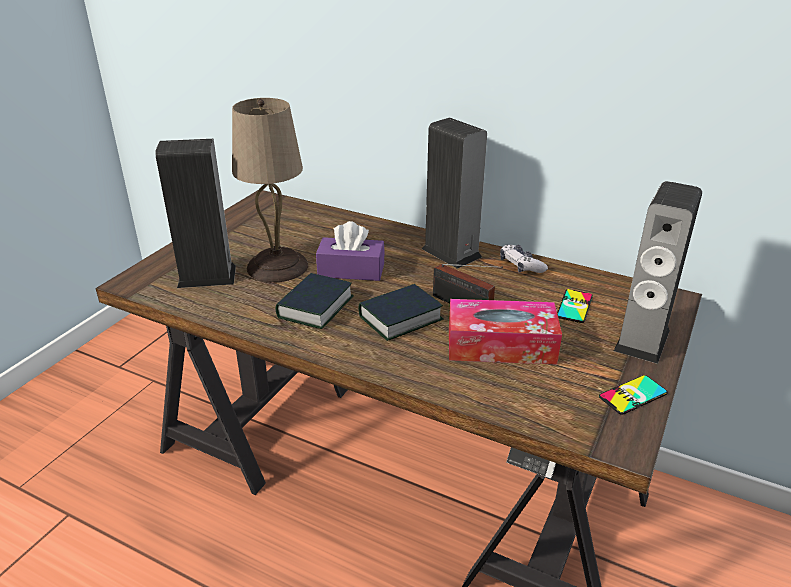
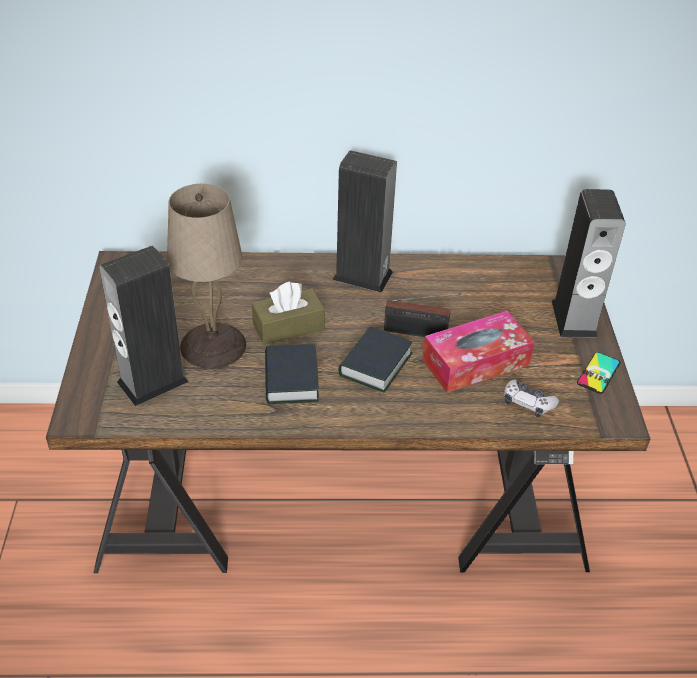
camera: 30 degrees left, 10 degrees up
(351, 270) = (288, 327): purple tissue box -> brown tissue box
(521, 265) = (433, 271): game controller -> game controller (527, 403)
(574, 306) = (504, 301): phone -> none

